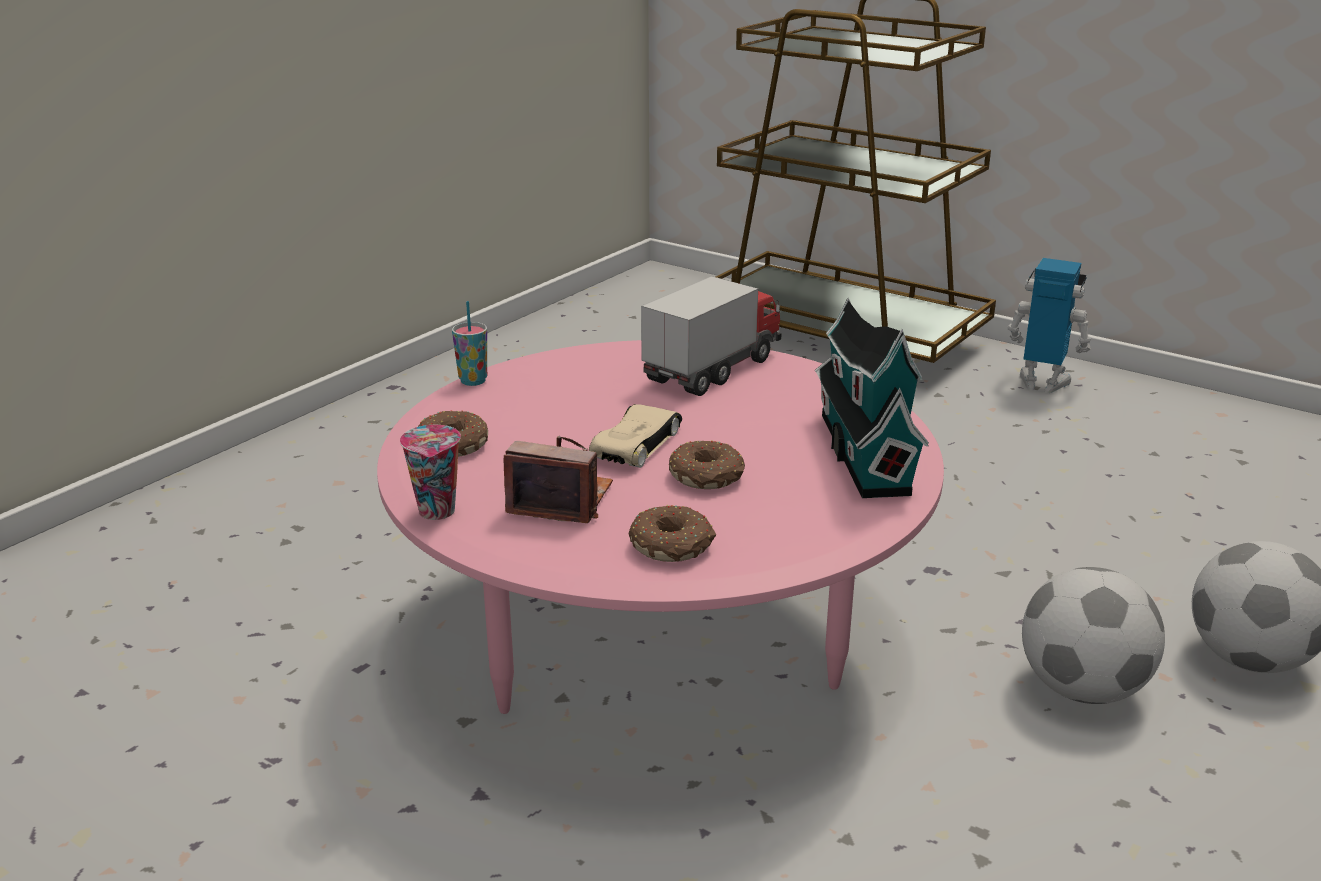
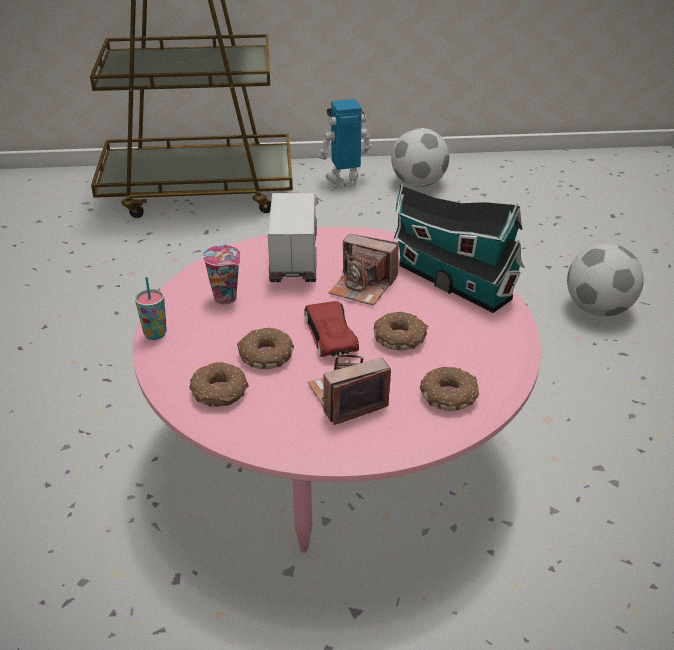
camera: 40 degrees left, 10 degrees up
(438, 512) = (287, 447): cup -> cup (227, 298)
(543, 435) = (265, 355): none -> donut
(637, 444) = (330, 334): beige toy car -> red toy car
(745, 418) = (363, 286): none -> camera
(1082, 689) = (555, 363): football -> football (418, 183)

